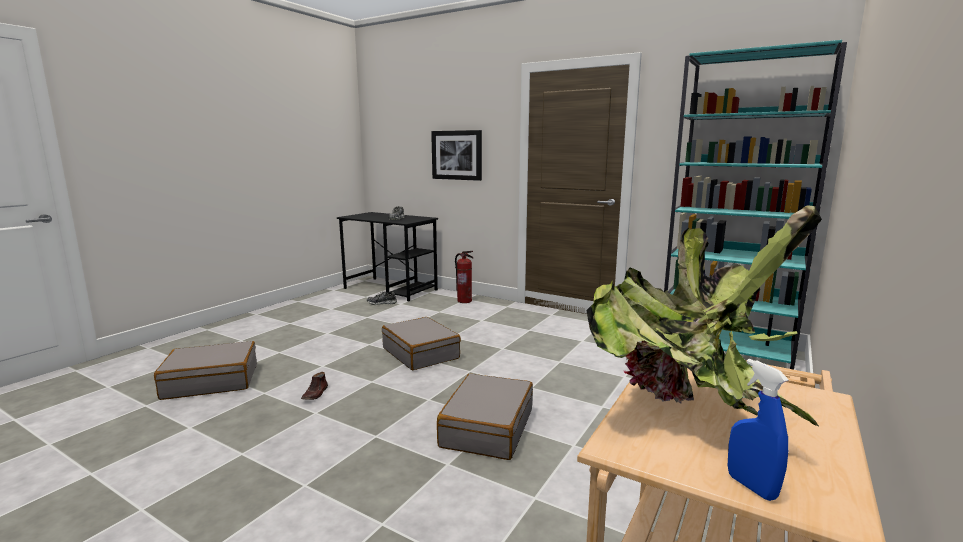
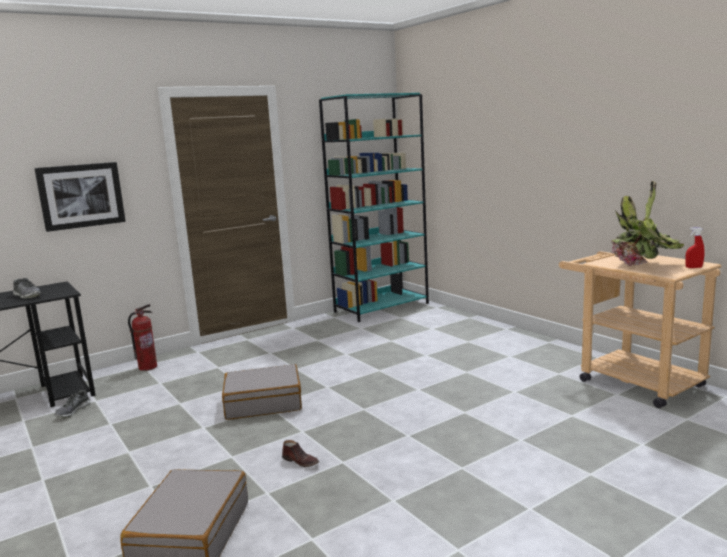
camera: 65 degrees left, 0 degrees up
(486, 428) = (426, 393): grey suitcase -> none
(751, 486) = (693, 267): blue spray bottle -> red spray bottle

